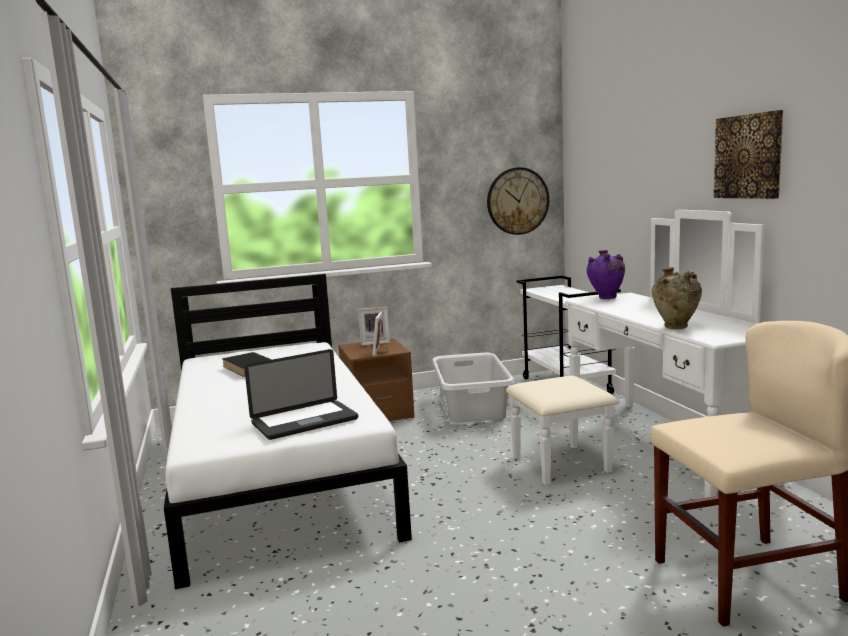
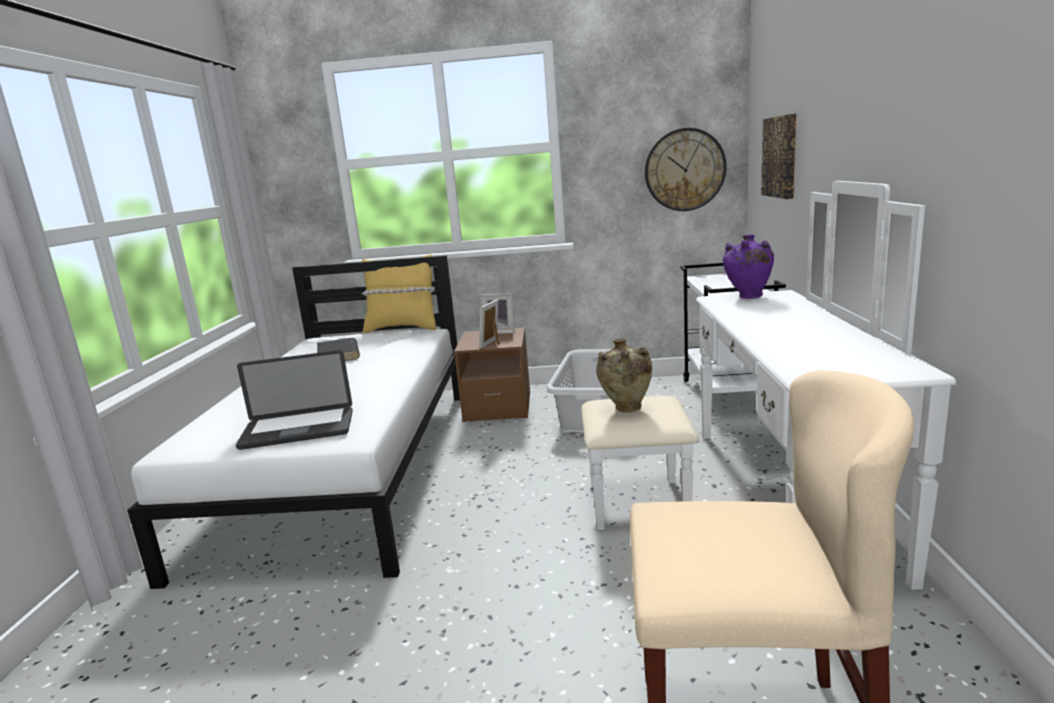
camera: 20 degrees right, 5 degrees up
(282, 344) = (403, 328): none -> yellow pillow
(675, 328) = (777, 351): beige vase -> beige vase (626, 409)
(749, 156) = (920, 98): picture -> picture (781, 157)

